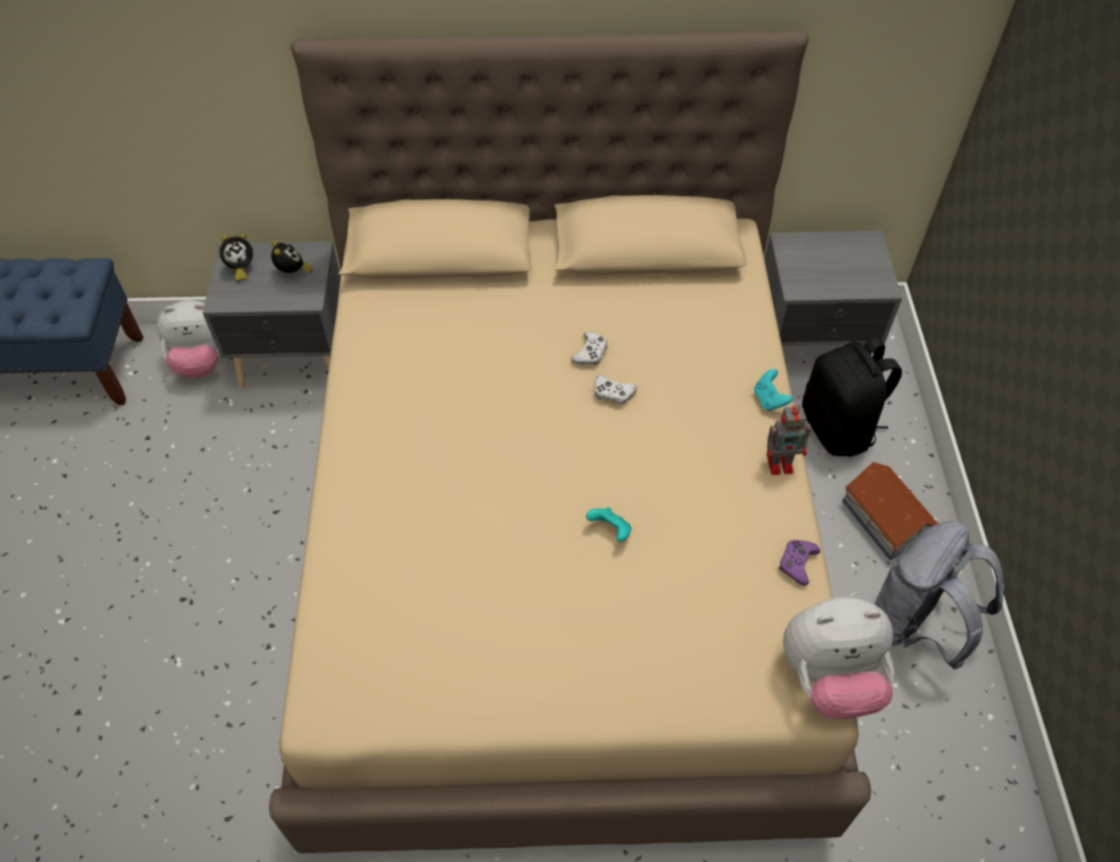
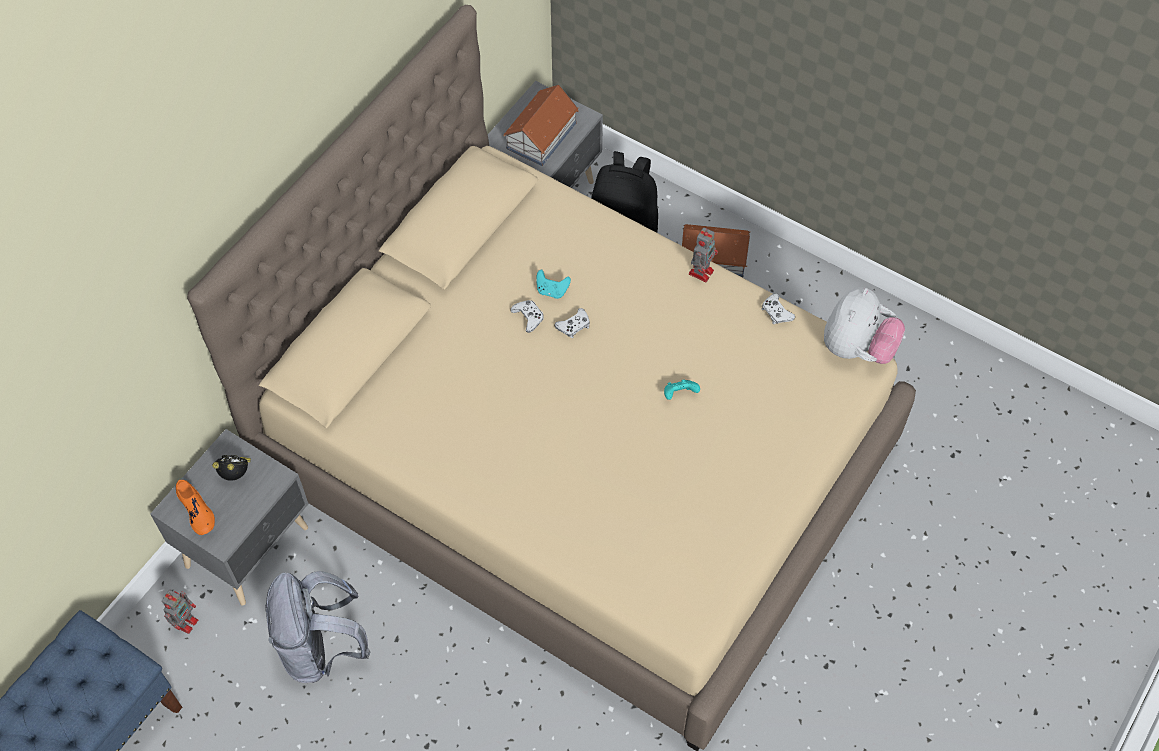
camera: 55 degrees left, 5 degrees up
(202, 361) = (186, 621): plush toy -> toy robot
(240, 268) = (196, 510): alarm clock -> orange shoe
(769, 400) = (650, 244): turquoise game controller -> turquoise game controller (552, 291)
(797, 563) = (776, 312): purple game controller -> white game controller
(826, 268) = (540, 136): none -> toy house
(915, 625) = (796, 298): grey backpack -> grey backpack (321, 648)

